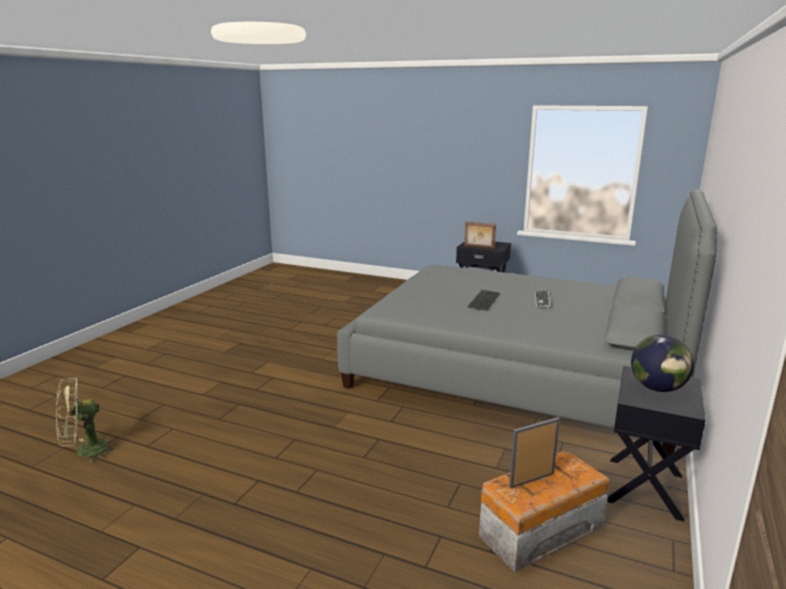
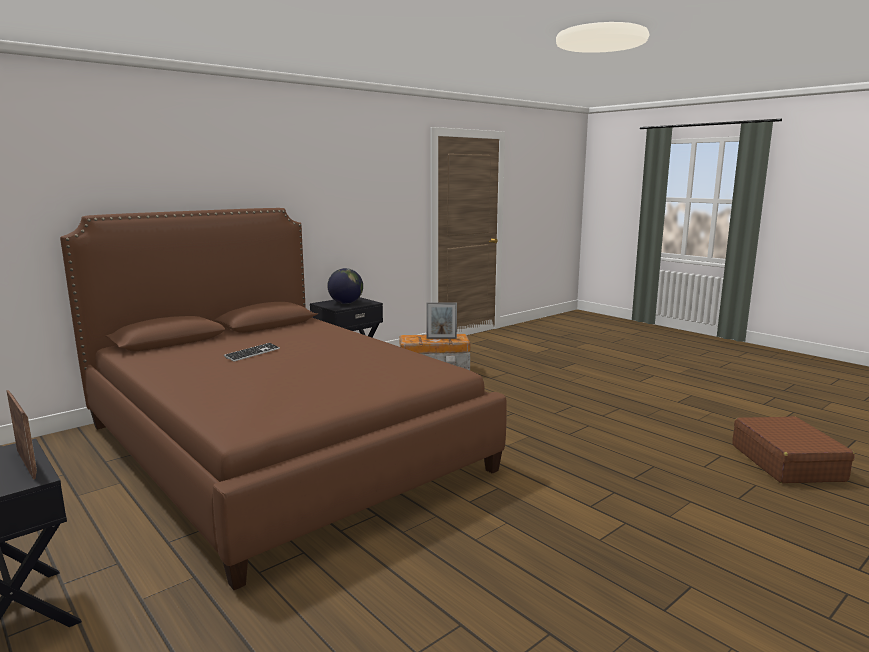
camera: 155 degrees left, 5 degrees down
(85, 451) = (786, 462): green fan -> brown suitcase
(484, 300) = (312, 362): keyboard -> none
(517, 371) = (279, 447): grey bed -> brown bed

